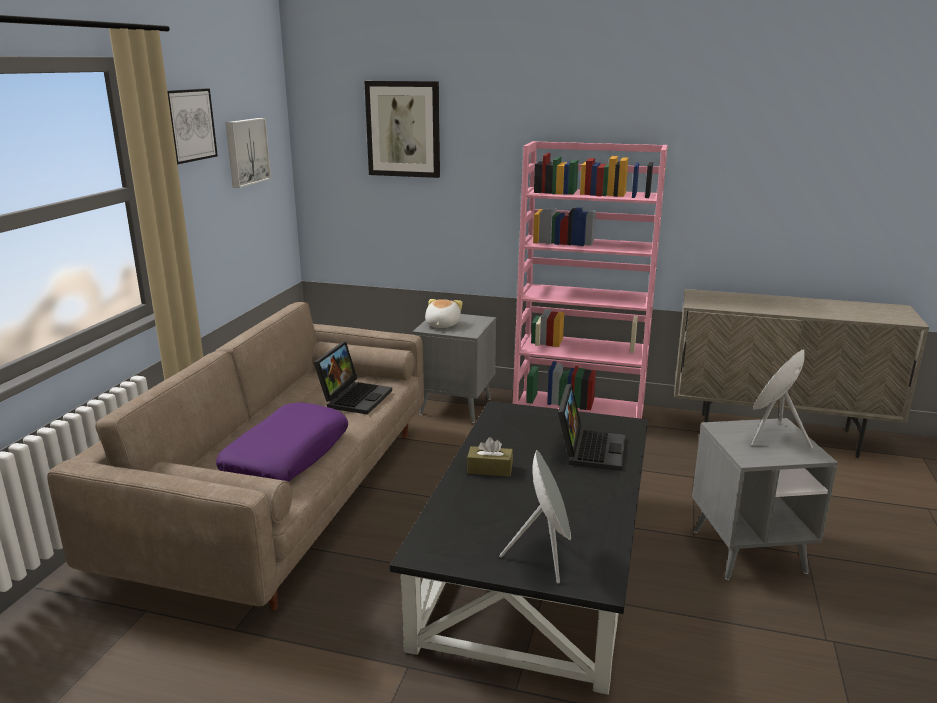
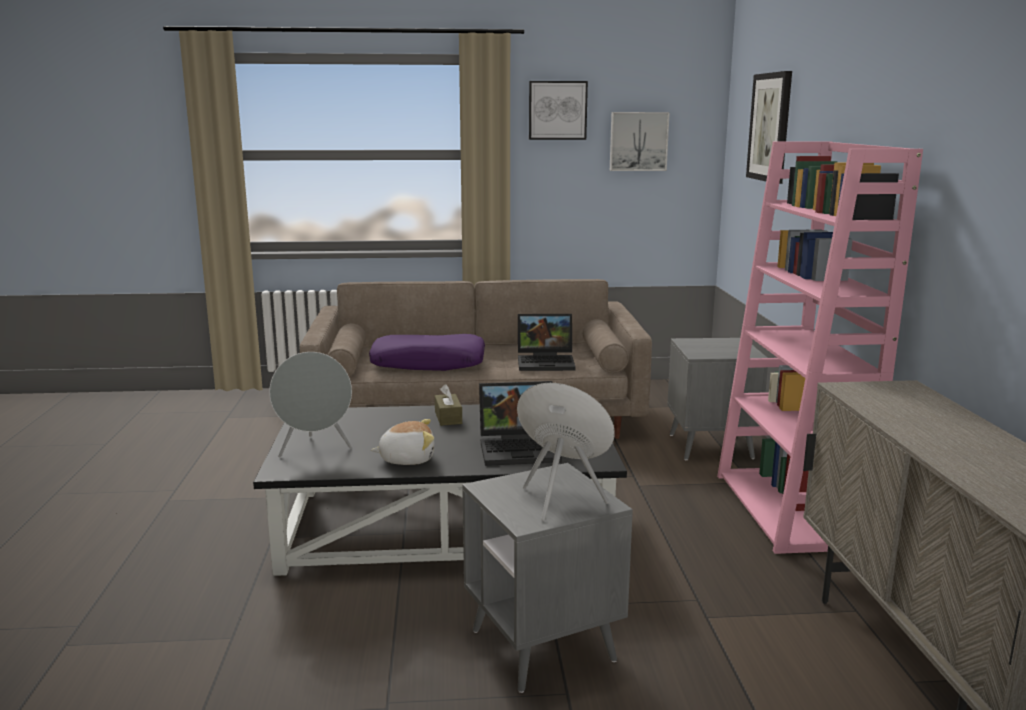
camera: 70 degrees right, 5 degrees down
(441, 325) = (705, 344): plush toy -> plush toy (407, 459)

